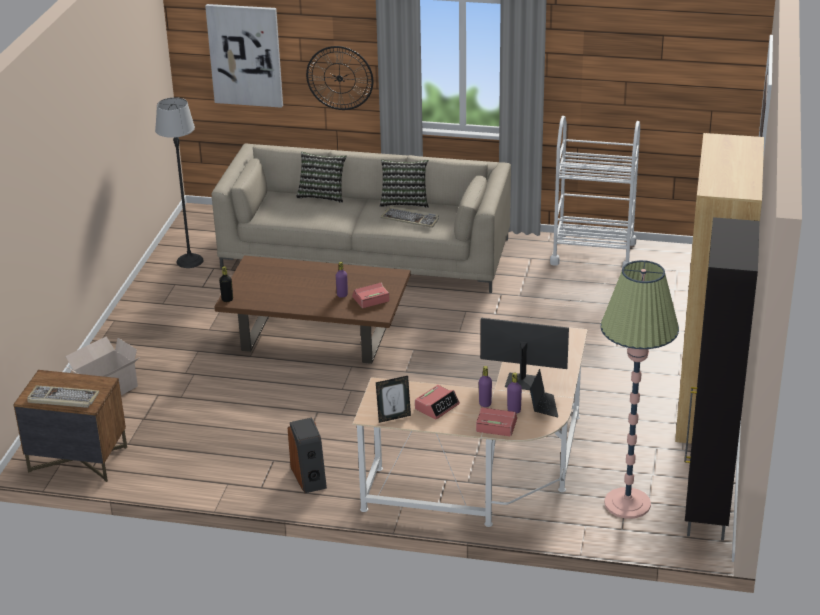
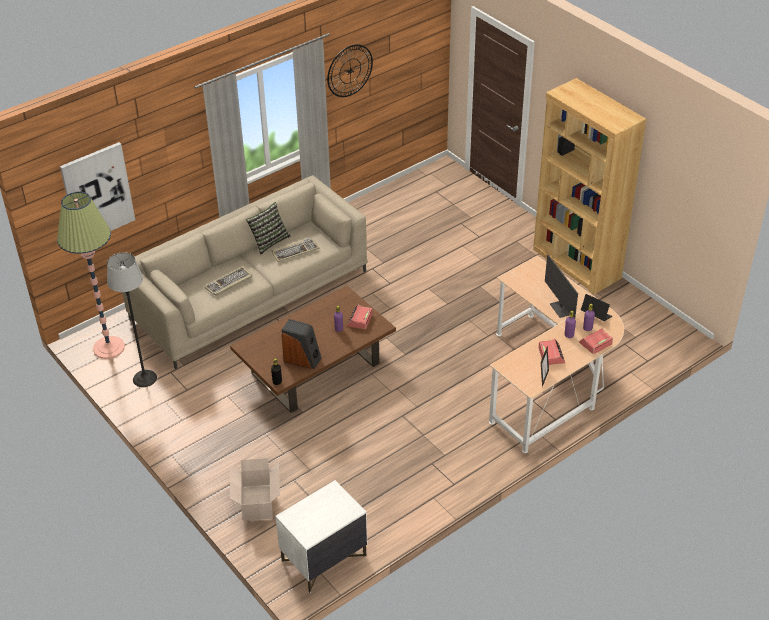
camera: 50 degrees left, 10 degrees up
(62, 399) = (329, 520): keyboard -> keyboard (229, 283)
(77, 460) = (323, 559): brown nightstand -> white nightstand
(309, 477) = (467, 456): speaker -> speaker (302, 359)
(322, 195) = (209, 270): pillow -> none
(339, 78) = (175, 174): wall clock -> wall clock (350, 71)
(522, 381) = (562, 309): monitor -> monitor turned 75 degrees counterclockwise
(593, 253) = (377, 208): white cart -> none
(627, 503) = (628, 345): floor lamp -> floor lamp (109, 347)
(706, 511) = (663, 322): black cabinet -> none

